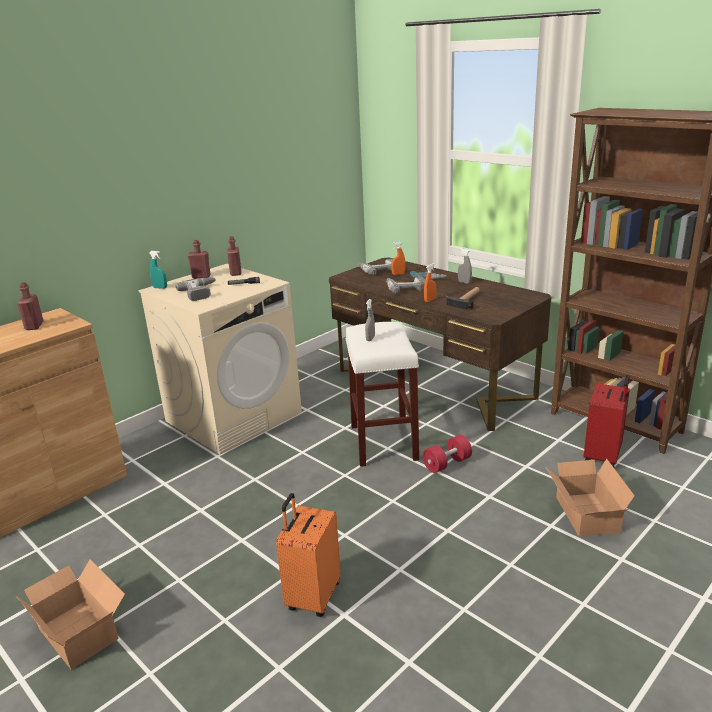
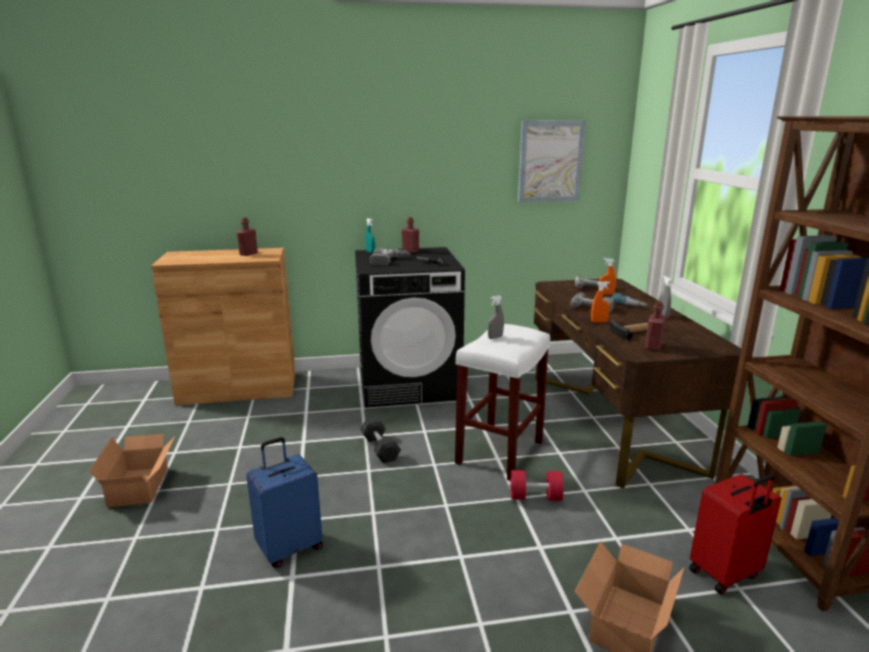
camera: 35 degrees right, 5 degrees down
(234, 416) = (409, 384): beige washing machine -> black washing machine
(236, 273) = (438, 254): red bottle -> red bottle (653, 347)
(282, 483) = (380, 448): none -> grey dumbbell
(302, 156) = (550, 161): none -> picture
(312, 596) = (289, 548): orange suitcase -> blue suitcase

